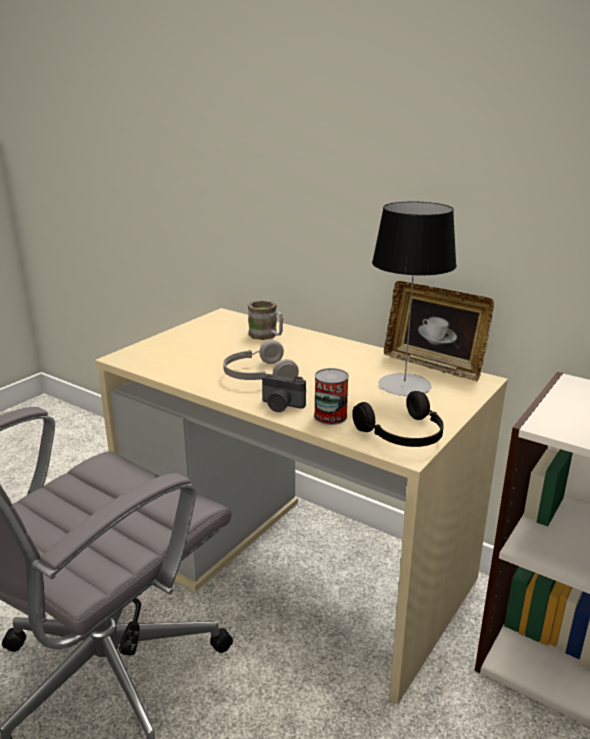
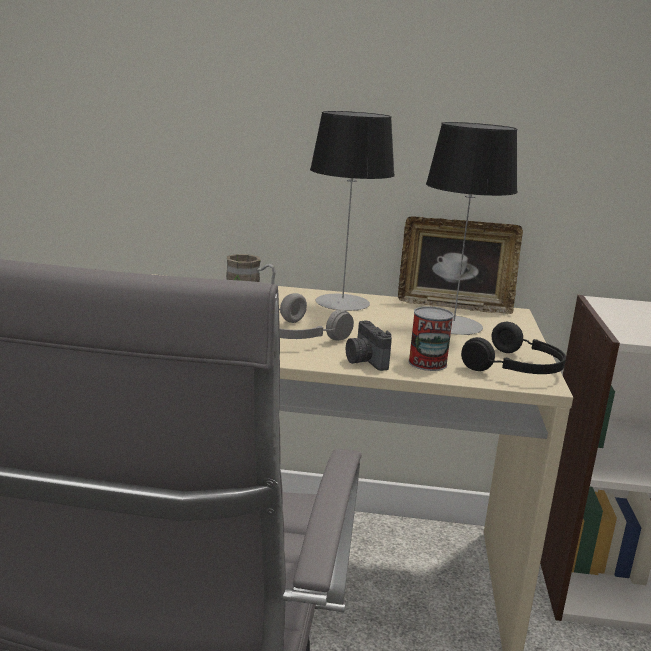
camera: 30 degrees left, 5 degrees down
(281, 406) = (364, 361): camera -> camera turned 75 degrees clockwise
(335, 350) = (342, 302): none -> table lamp

